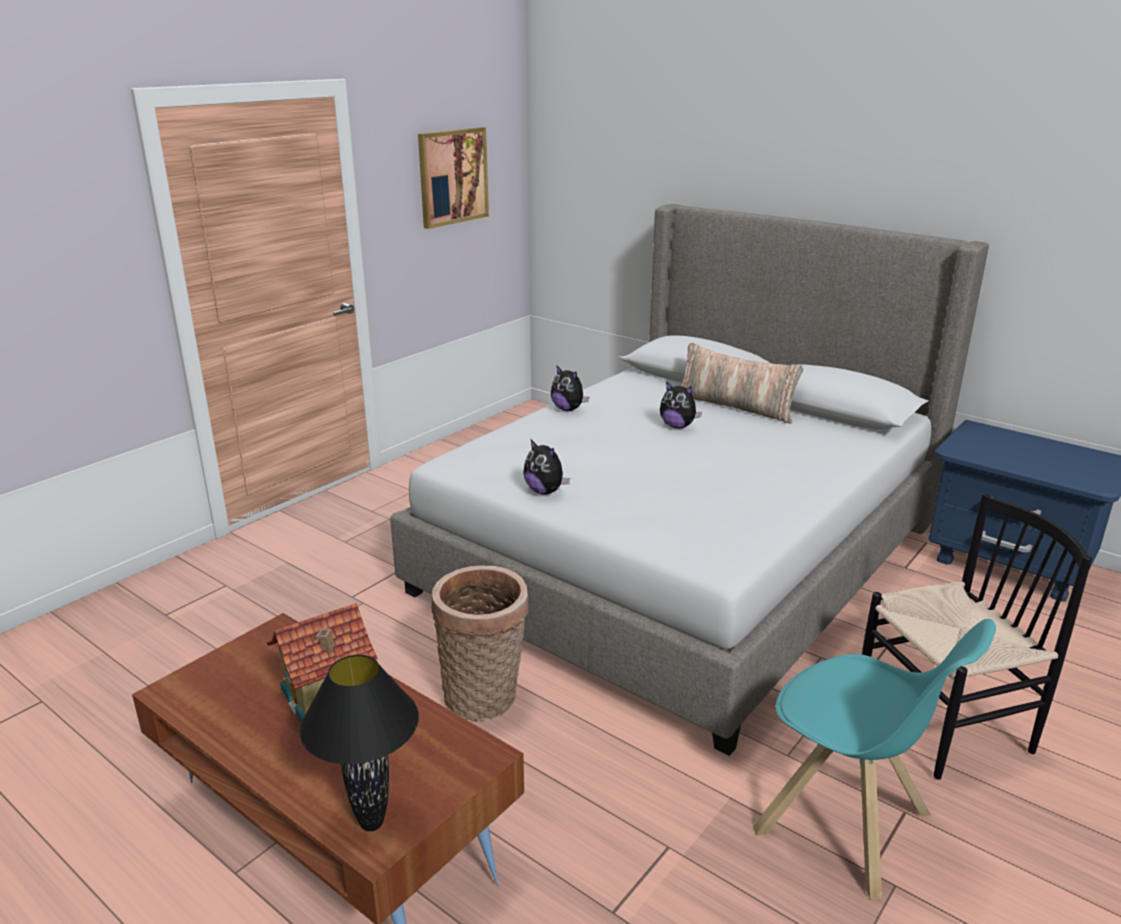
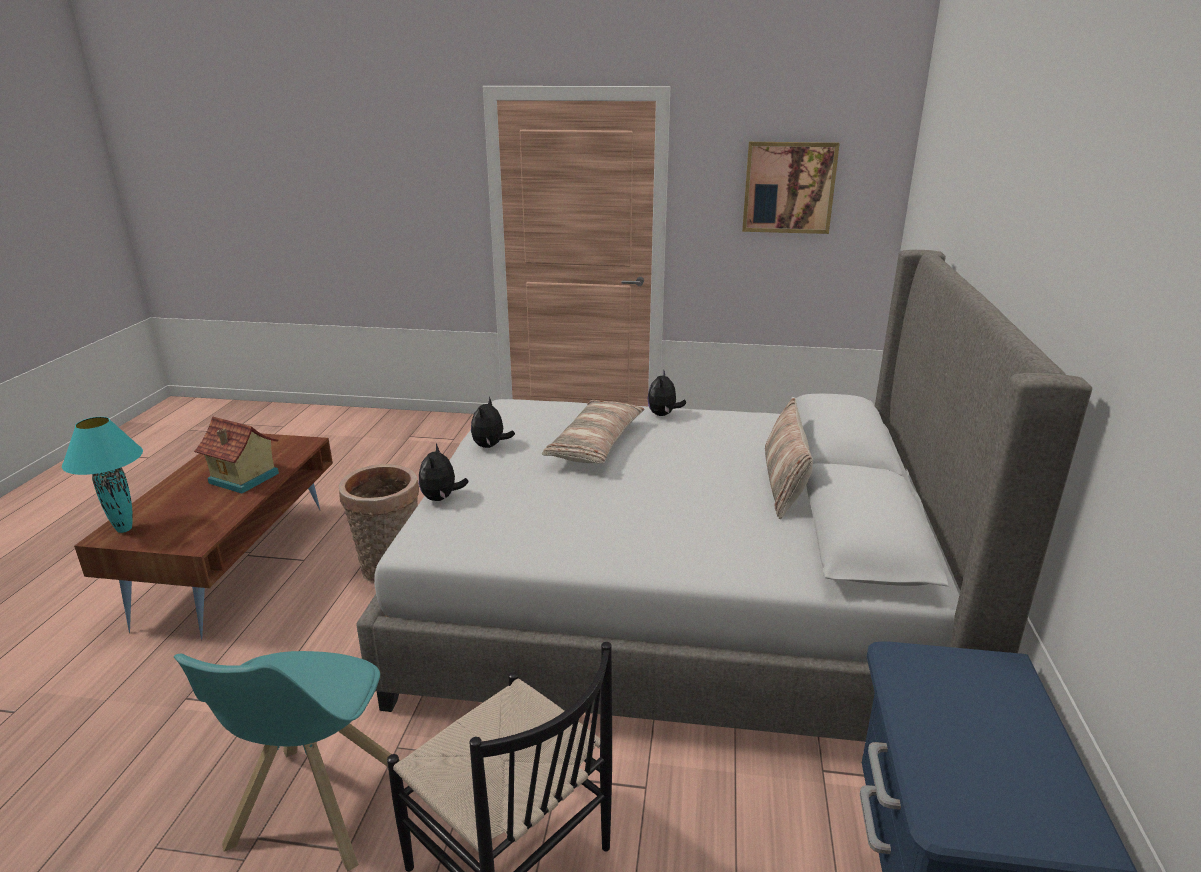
camera: 60 degrees right, 0 degrees up
(371, 822) = (125, 529): black table lamp -> turquoise table lamp
(599, 447) = (596, 444): none -> pillow
(678, 426) = (687, 465): plush toy -> plush toy (441, 498)

